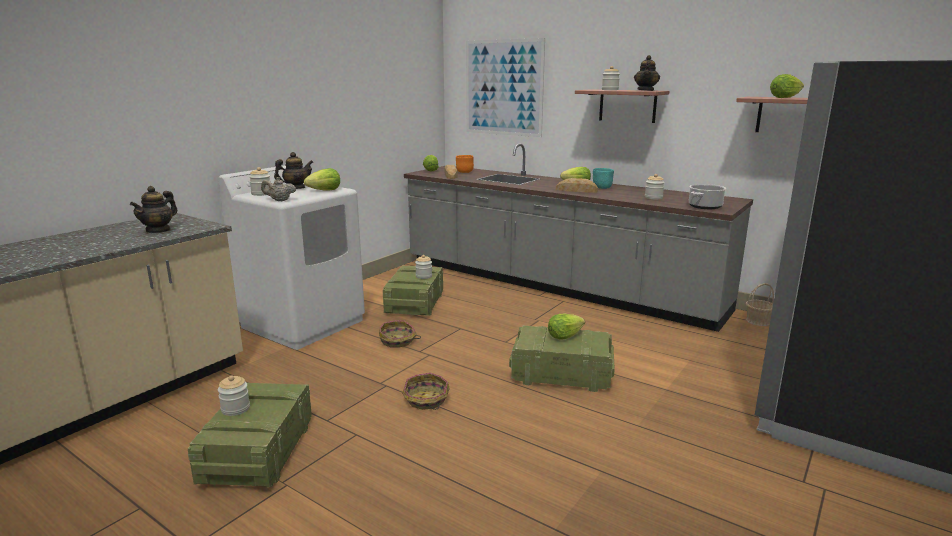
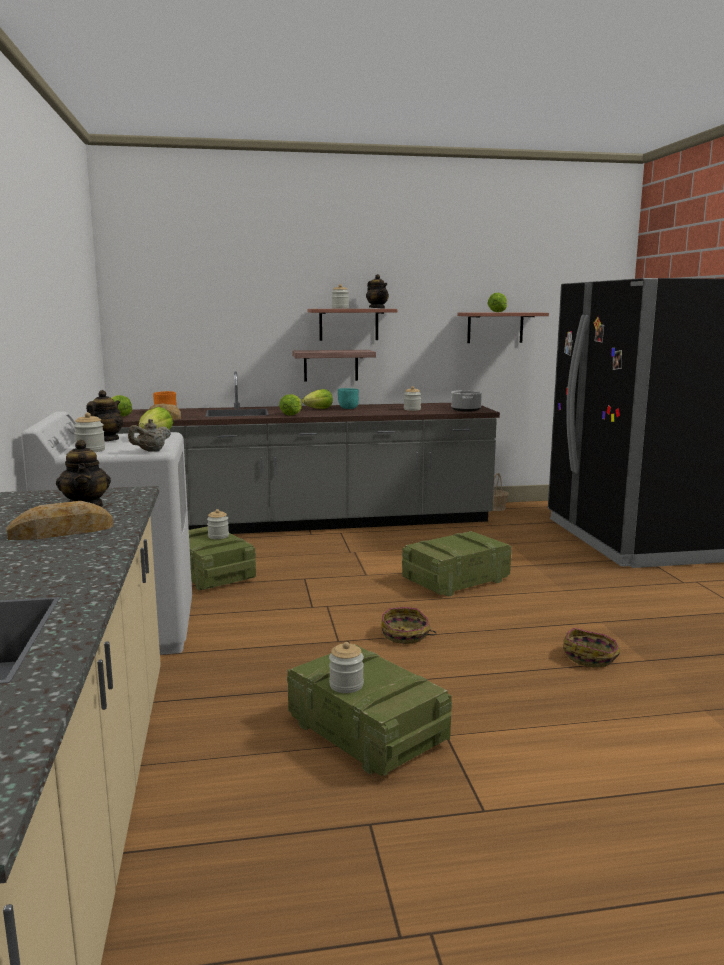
camera: 45 degrees left, 5 degrees down
(398, 341) = (272, 607): basket -> basket (591, 657)
(503, 88) = (194, 309): picture -> none
(564, 336) = (452, 542): lettuce -> lettuce (291, 414)
(576, 190) = (336, 412): bread -> bread (61, 531)
(607, 144) = (331, 365): none -> shelf

